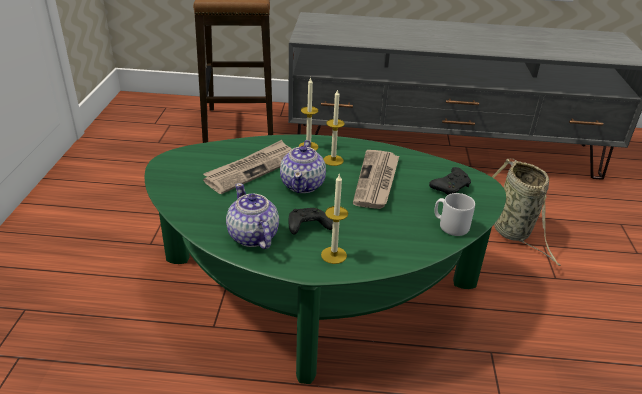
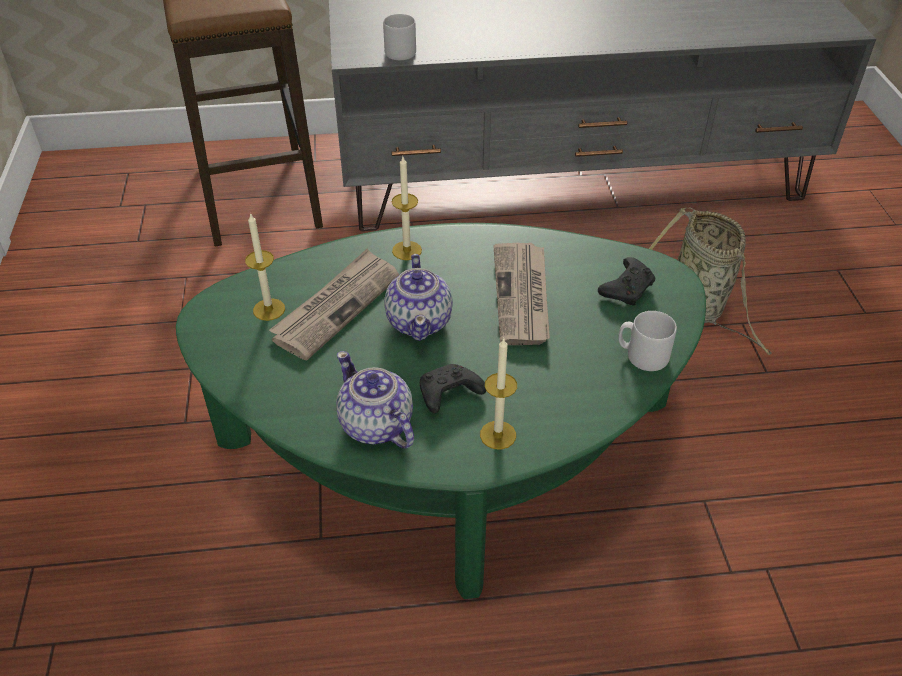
camera: 10 degrees left, 10 degrees up
(333, 160) = (450, 269): candle -> candle (269, 309)
(334, 39) = (399, 51): none -> grey mug

